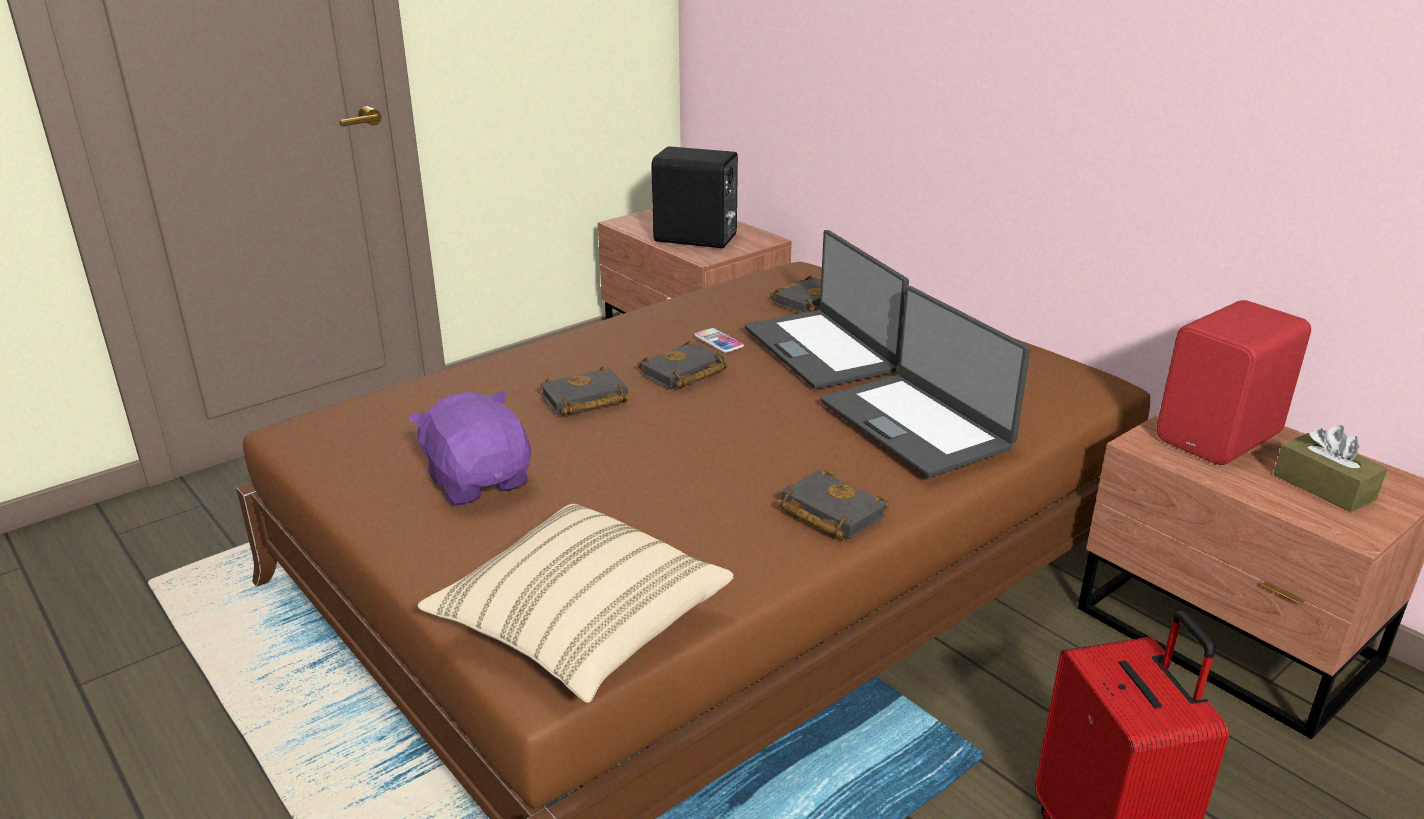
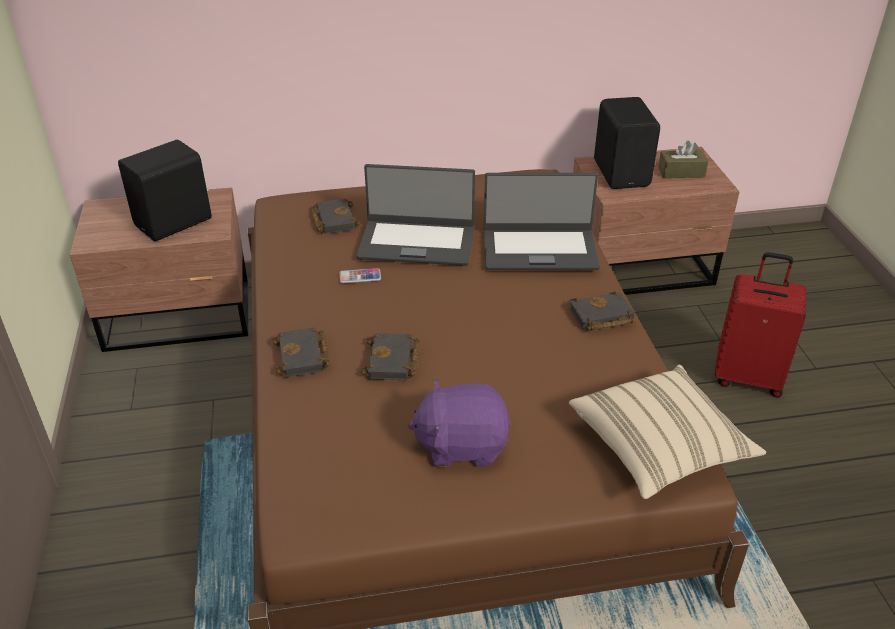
camera: 60 degrees left, 10 degrees up
(683, 374) = (396, 307): black book -> black book (304, 357)
(1222, 438) = (622, 173): red speaker -> black speaker

